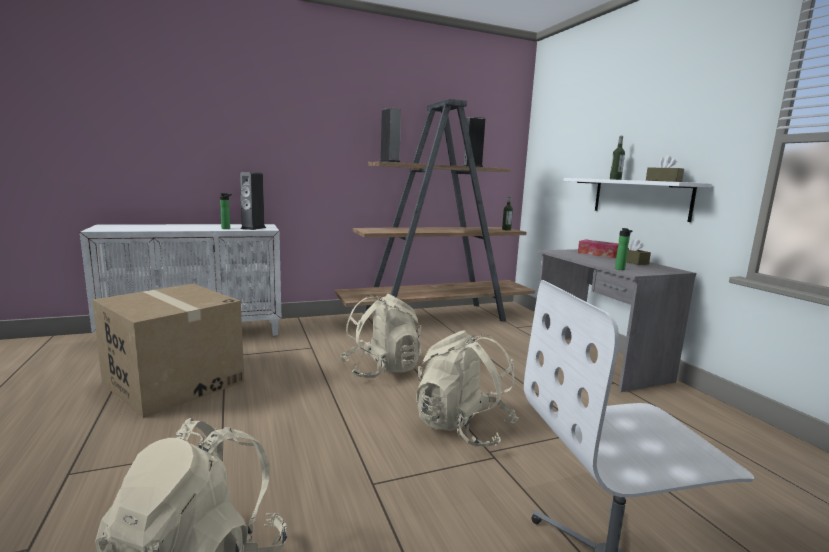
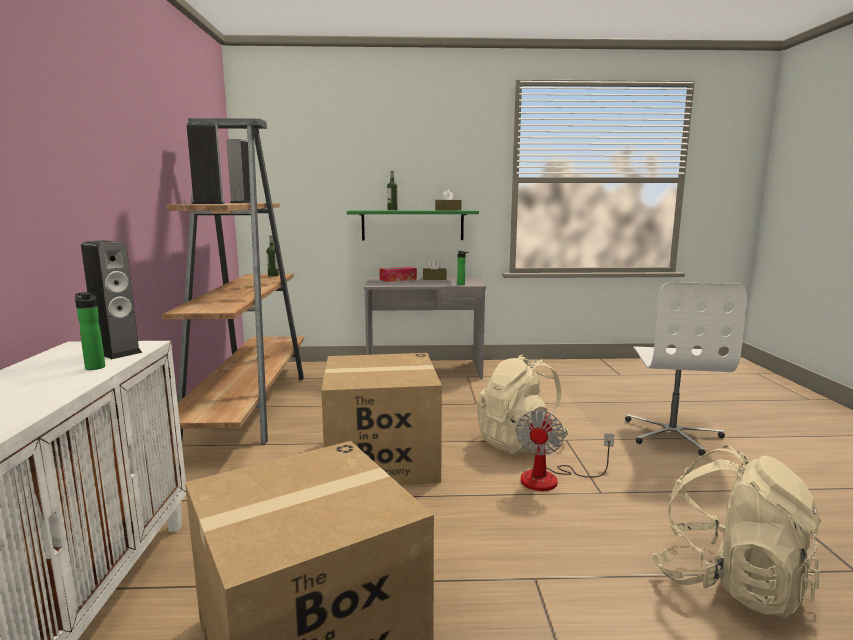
camera: 70 degrees left, 0 degrees up
(381, 369) = (381, 459): beige backpack -> cardboard box
(388, 450) = (551, 479): none -> fan
(640, 198) = (412, 225): white shelf -> green shelf

